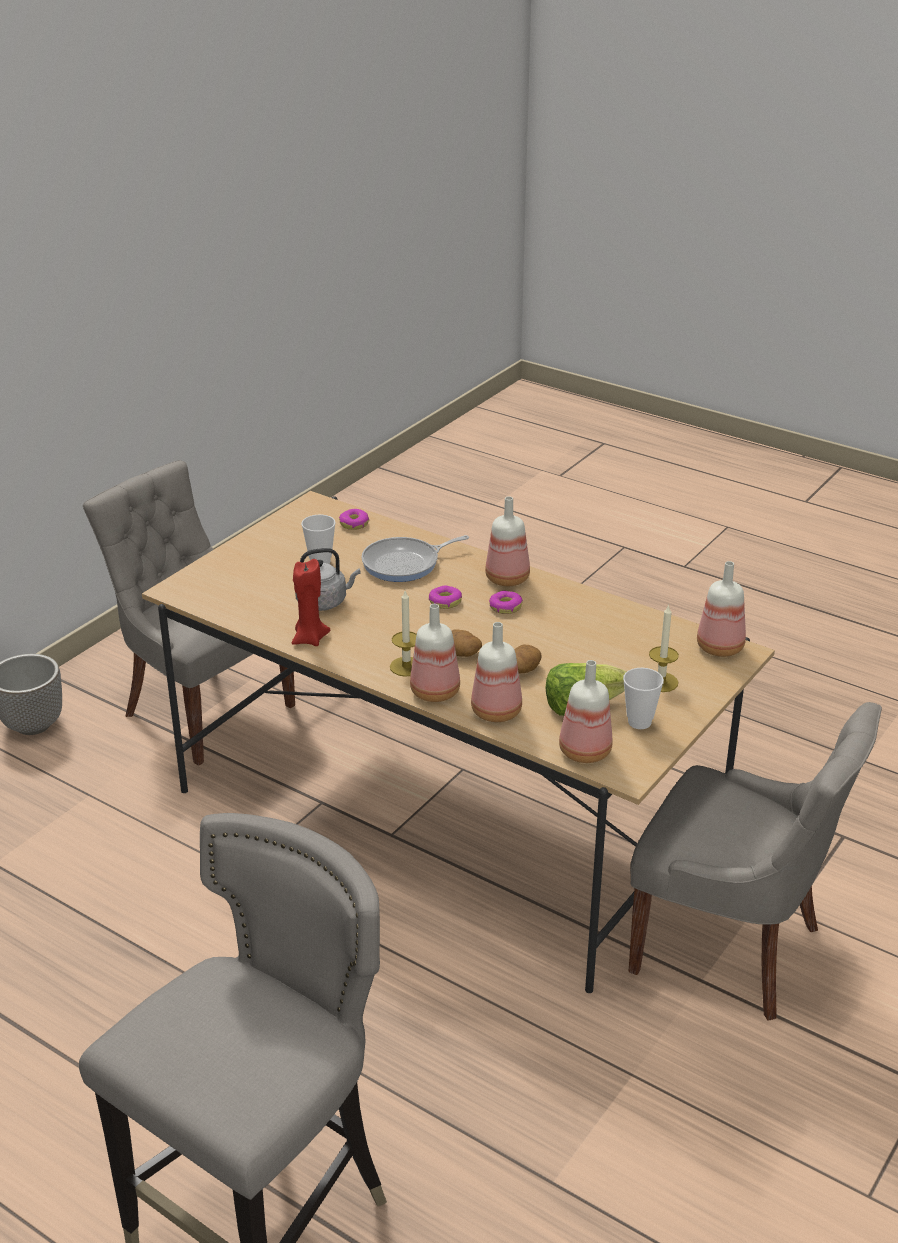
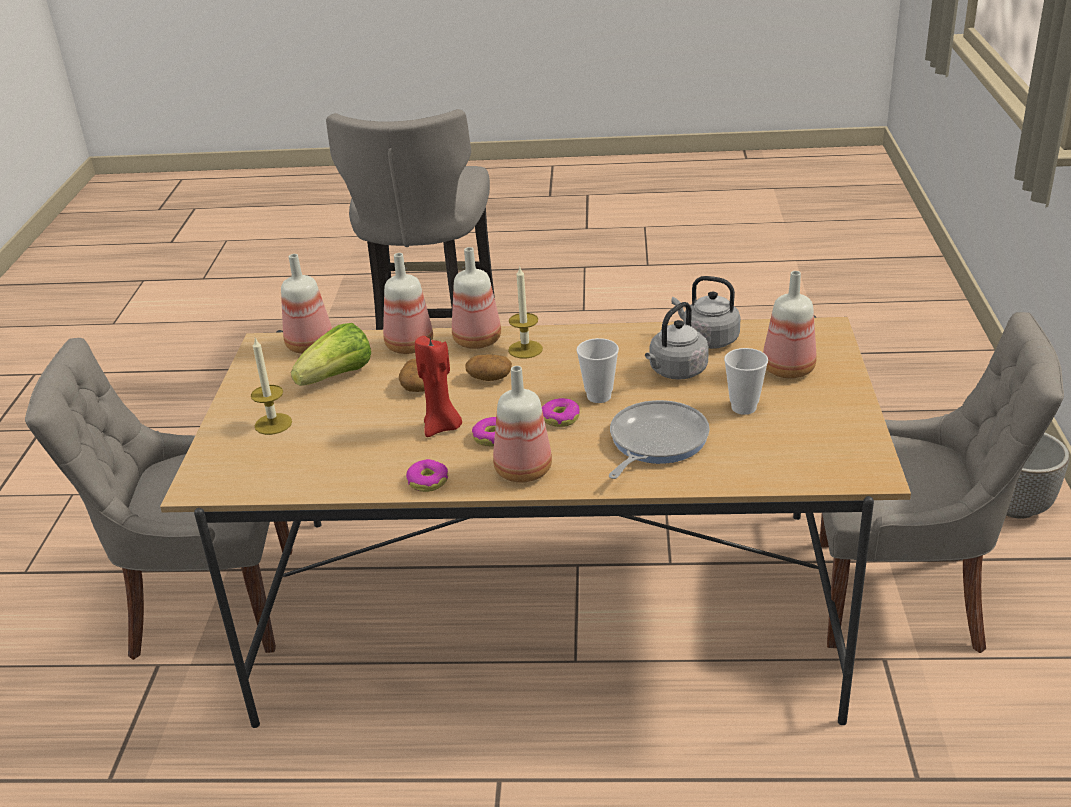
camera: 150 degrees right, 0 degrees up
(264, 616) = (707, 339): none -> grey kettle
(309, 639) = (639, 338): red candle -> red candle (442, 427)
(354, 524) = (782, 467): donut -> donut (428, 481)
(639, 722) = (275, 383): cup -> cup (599, 396)
(721, 648) = (223, 483): bottle -> bottle (786, 370)

